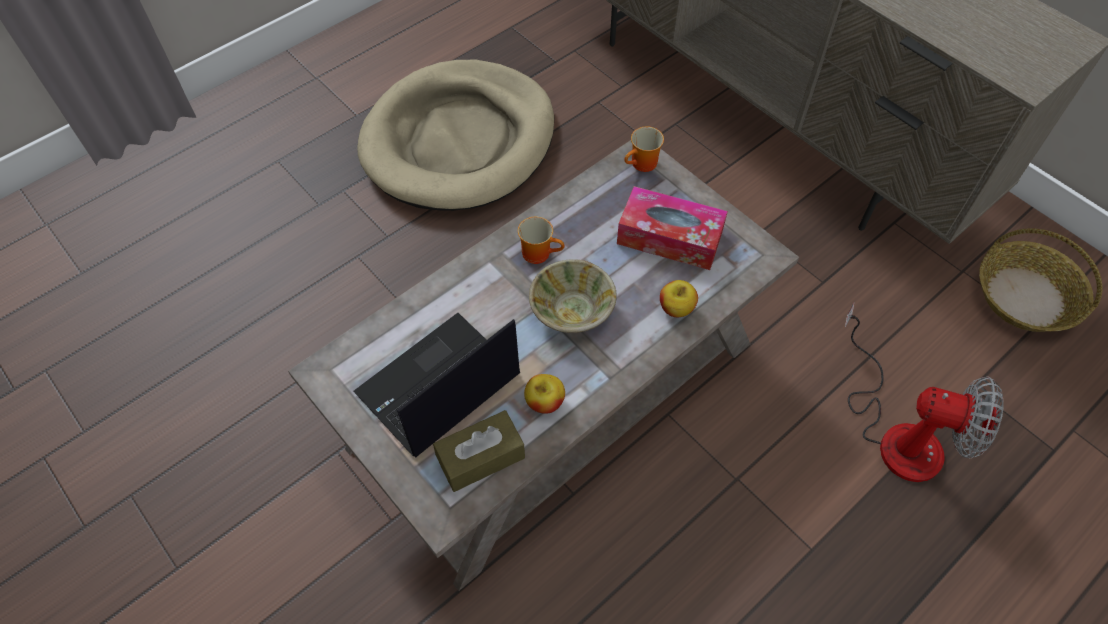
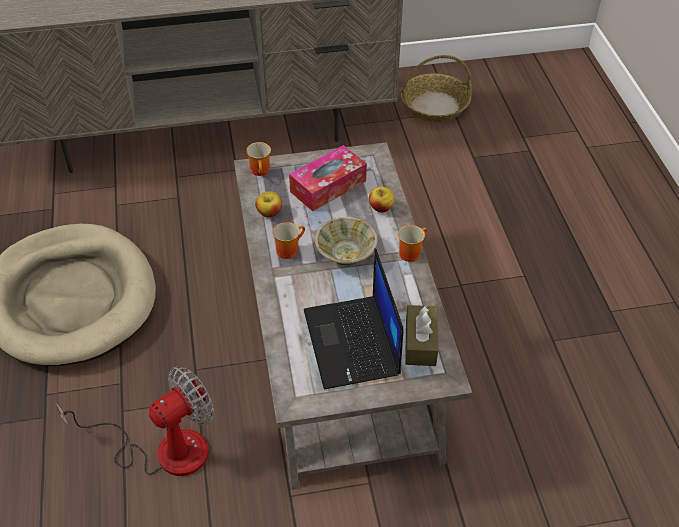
camera: 60 degrees left, 10 degrees down
(545, 402) = (402, 295): apple -> apple (269, 212)
(623, 375) = (410, 252): none -> mug
(898, 432) = (478, 201): fan -> fan (164, 449)

